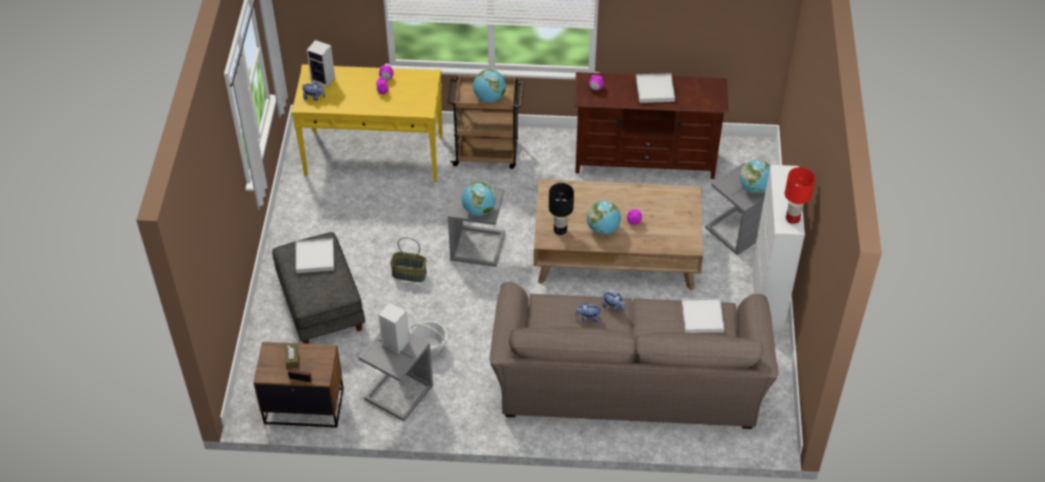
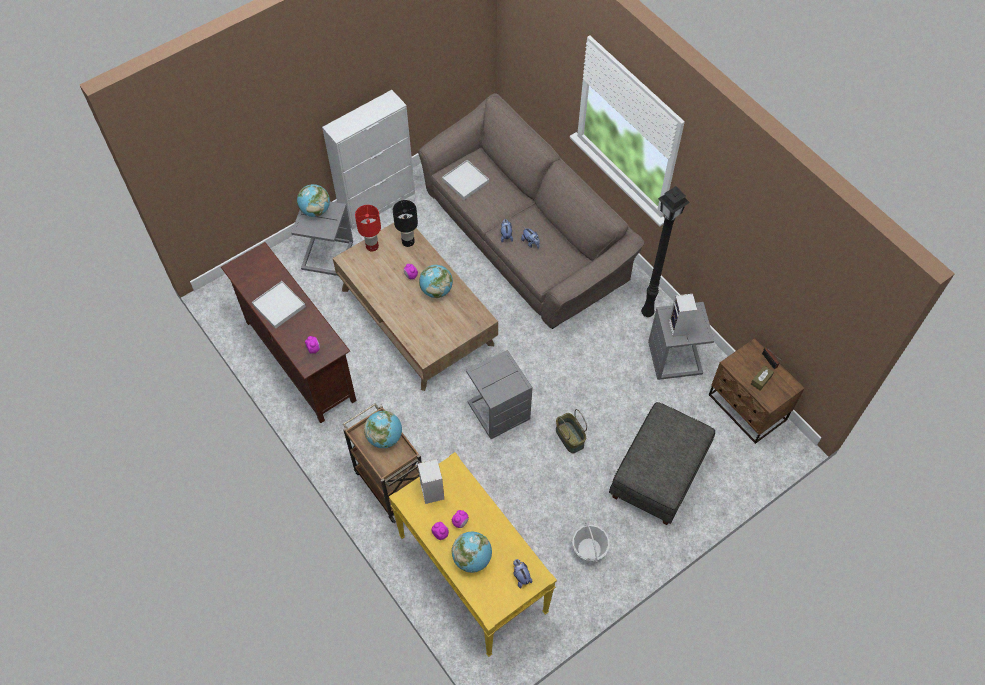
camera: 130 degrees left, 10 degrees up
(315, 257) = (655, 462): white tray -> none
(324, 80) = (491, 588): speaker -> speaker (431, 491)
(429, 347) = (619, 369): basket -> basket (589, 549)
(459, 408) = (648, 313): none -> black floor lamp
(479, 210) = (506, 369): globe -> globe (472, 558)
(560, 230) = (463, 317): black table lamp -> black table lamp (408, 242)
(793, 218) = (382, 102): red table lamp -> red table lamp (372, 246)

